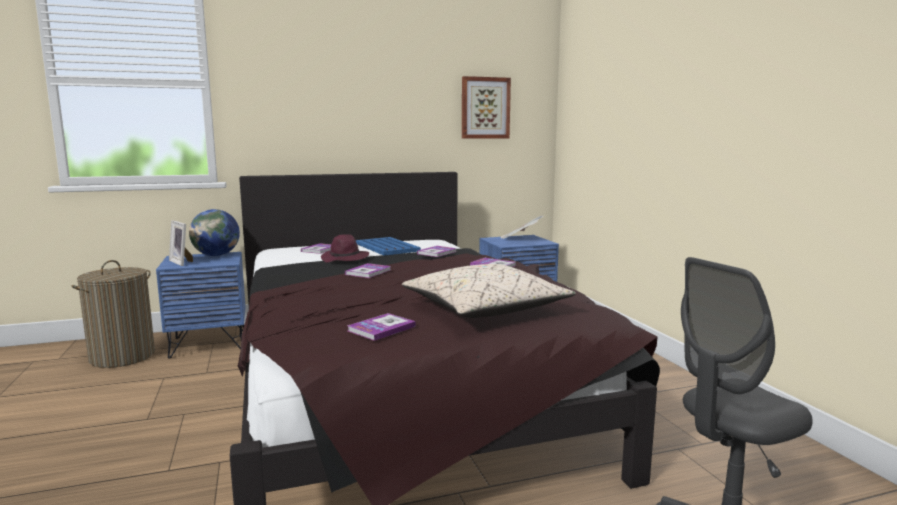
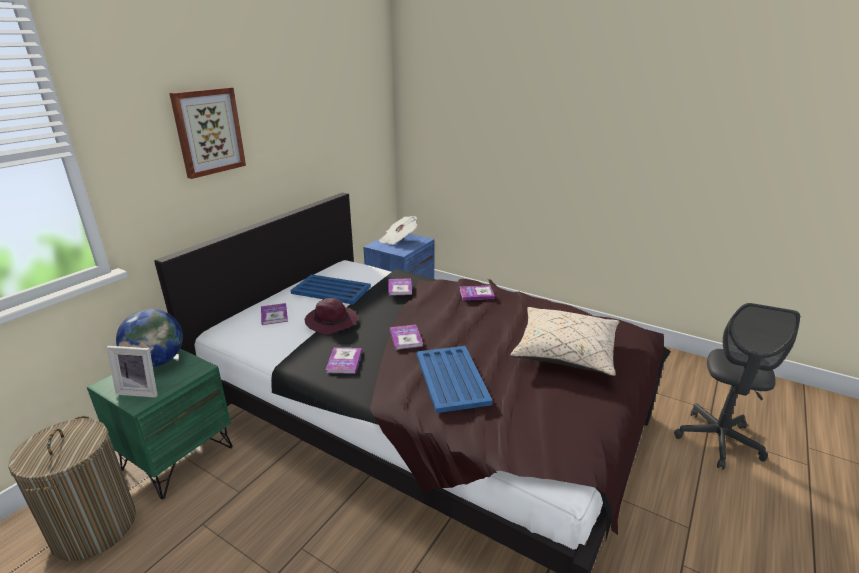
camera: 40 degrees left, 15 degrees up
(209, 344) = (178, 457): blue nightstand -> green nightstand
(340, 293) = (451, 379): none -> blue tray
(381, 328) = (557, 406): book -> book (344, 361)
(485, 108) = (347, 120): picture -> picture (208, 131)

